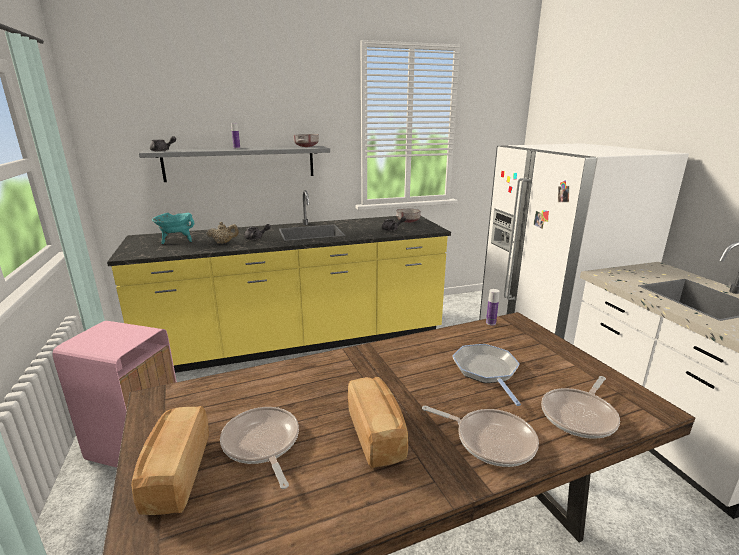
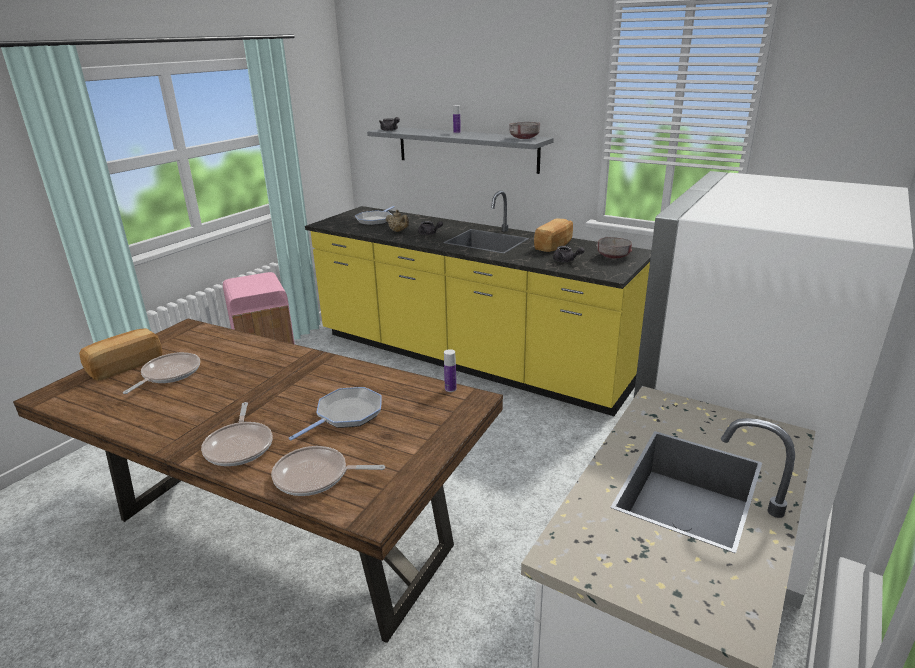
camera: 50 degrees right, 5 degrees up
(176, 241) = (375, 220): turquoise cooking pot -> frying pan
(377, 435) = (209, 403): bread -> bread (554, 245)

